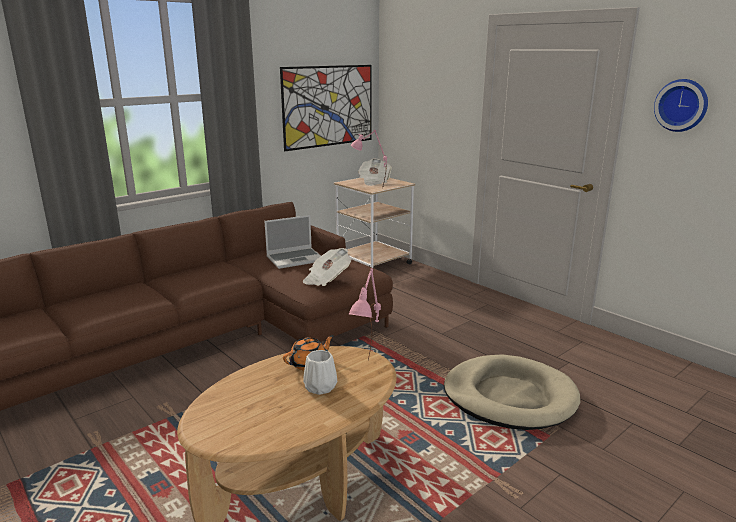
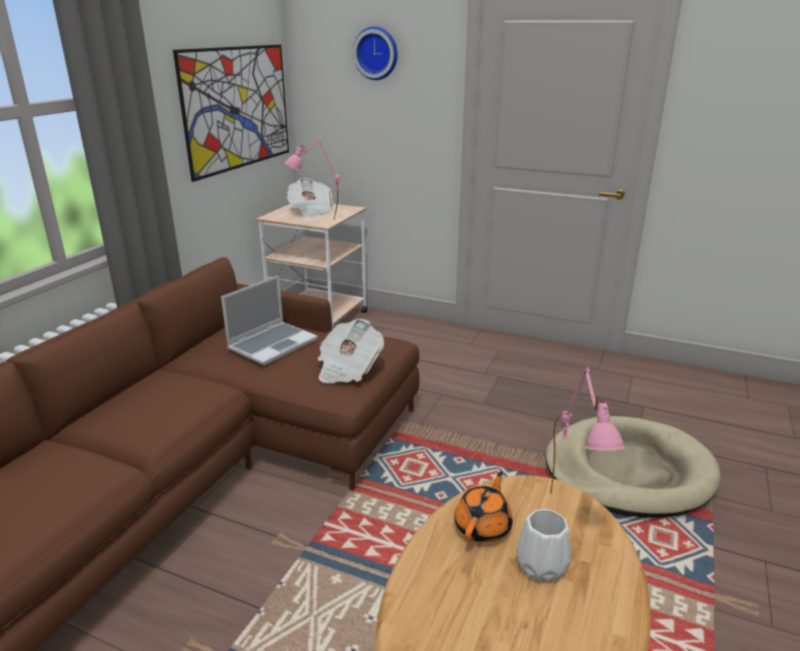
camera: 25 degrees left, 5 degrees up
(682, 105) = (741, 88): wall clock -> wall clock (377, 53)

